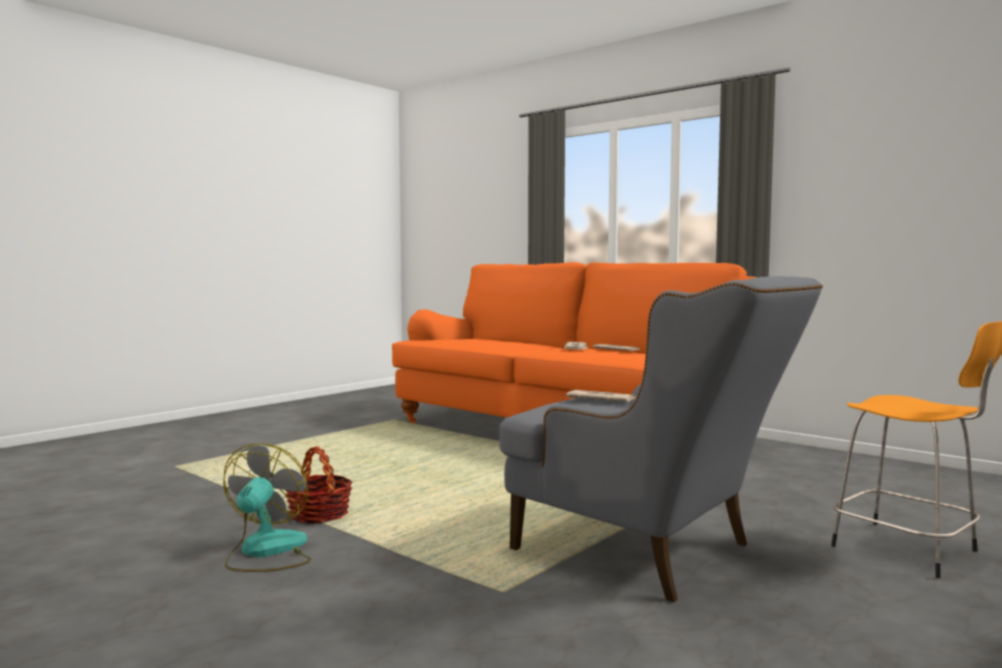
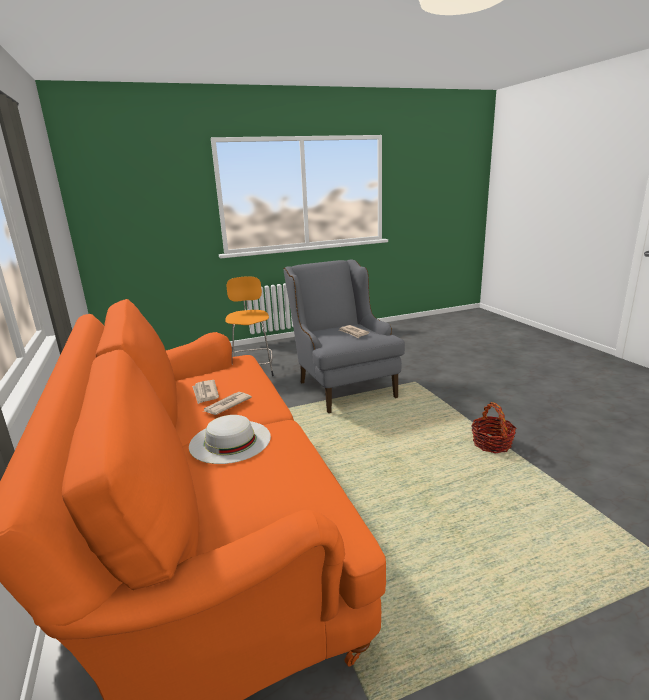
camera: 150 degrees left, 15 degrees up
(266, 552) = (516, 419): fan -> none
(530, 343) = (230, 441): none -> white hat

